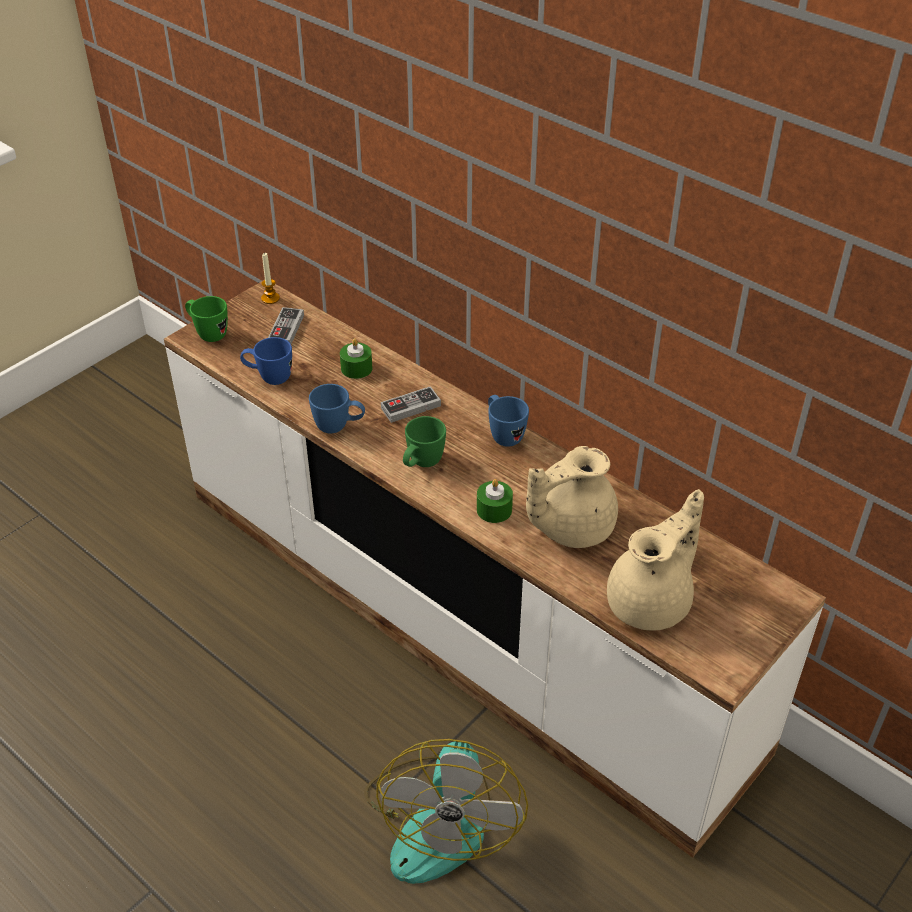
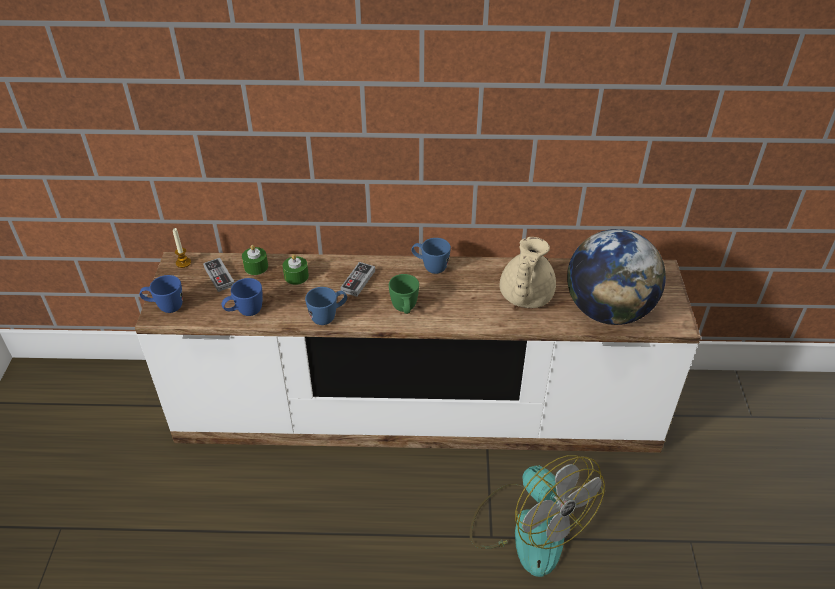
camera: 40 degrees left, 0 degrees up
(208, 333) = (165, 307): green mug -> blue mug
(494, 510) = (475, 311): green candle -> green candle (256, 267)
(652, 602) = (608, 311): beige teapot -> globe

